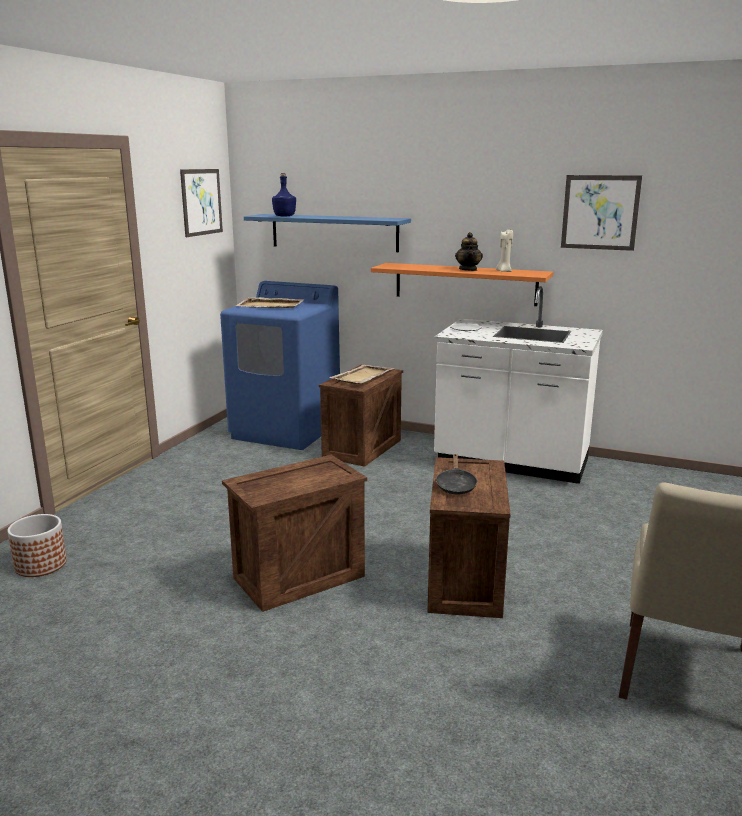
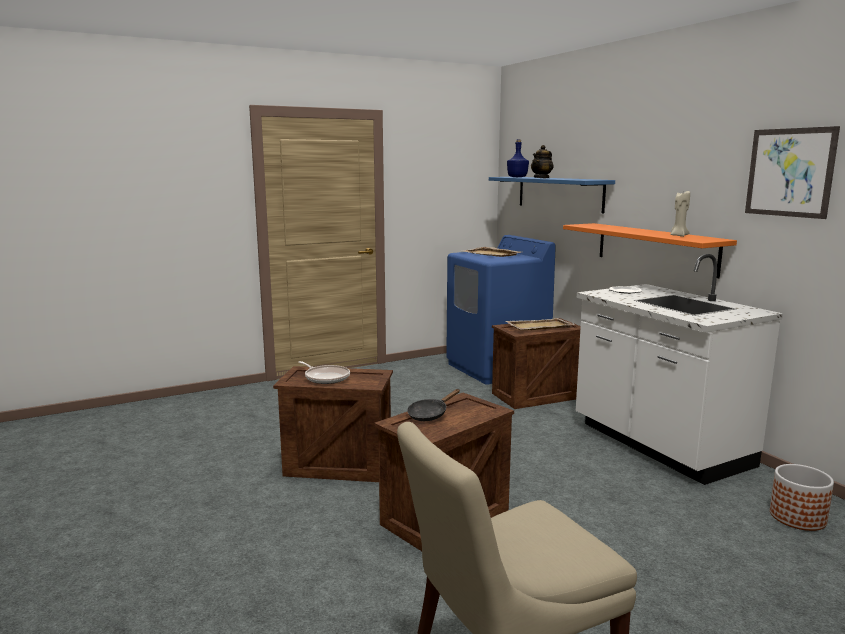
camera: 40 degrees right, 5 degrees down
(41, 565) = (224, 405): planter -> planter (797, 518)
(201, 202) = (459, 164): picture -> none
(287, 482) = (326, 377): none -> frying pan
(468, 269) = (646, 232): teapot -> teapot (541, 178)

